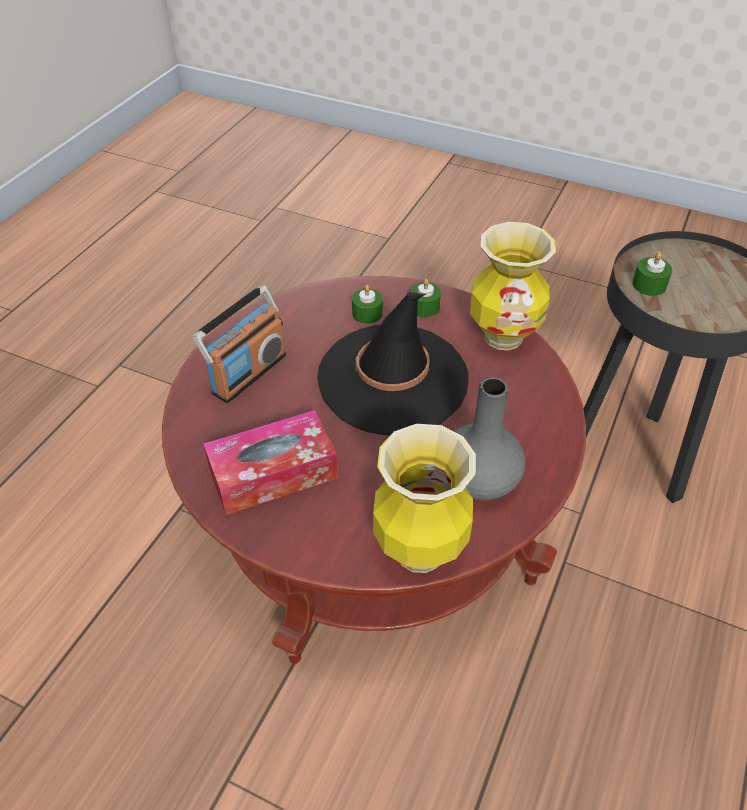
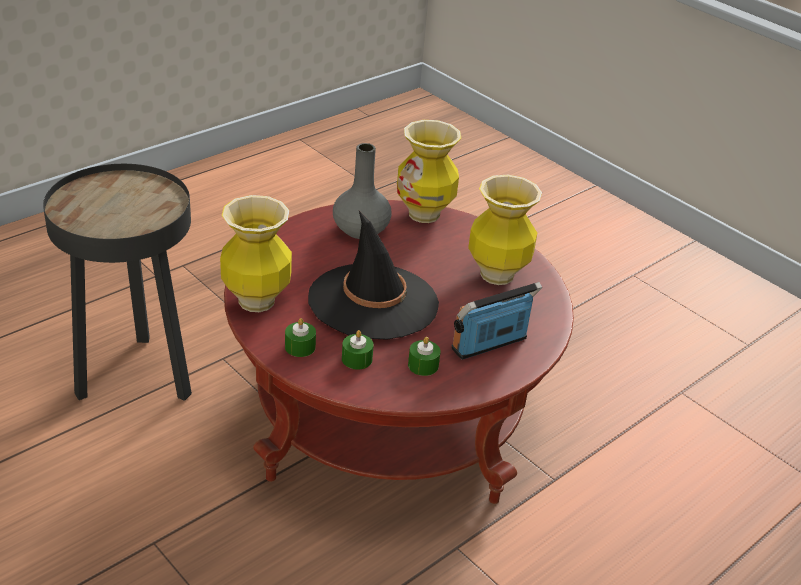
camera: 160 degrees left, 10 degrees down
(273, 473) = (496, 275): tissue box -> vase
(649, 285) = (151, 216): green candle -> green candle (423, 365)

